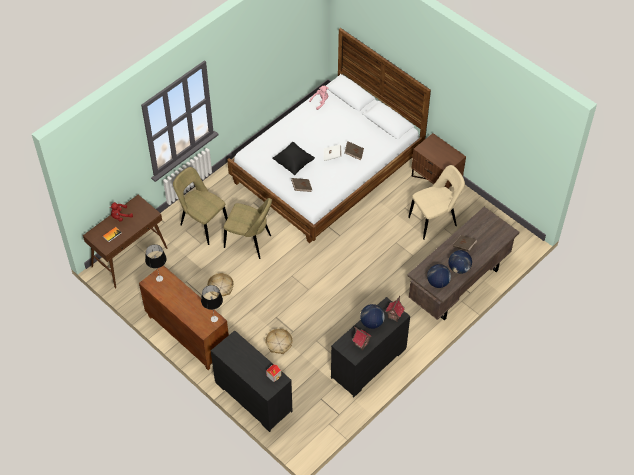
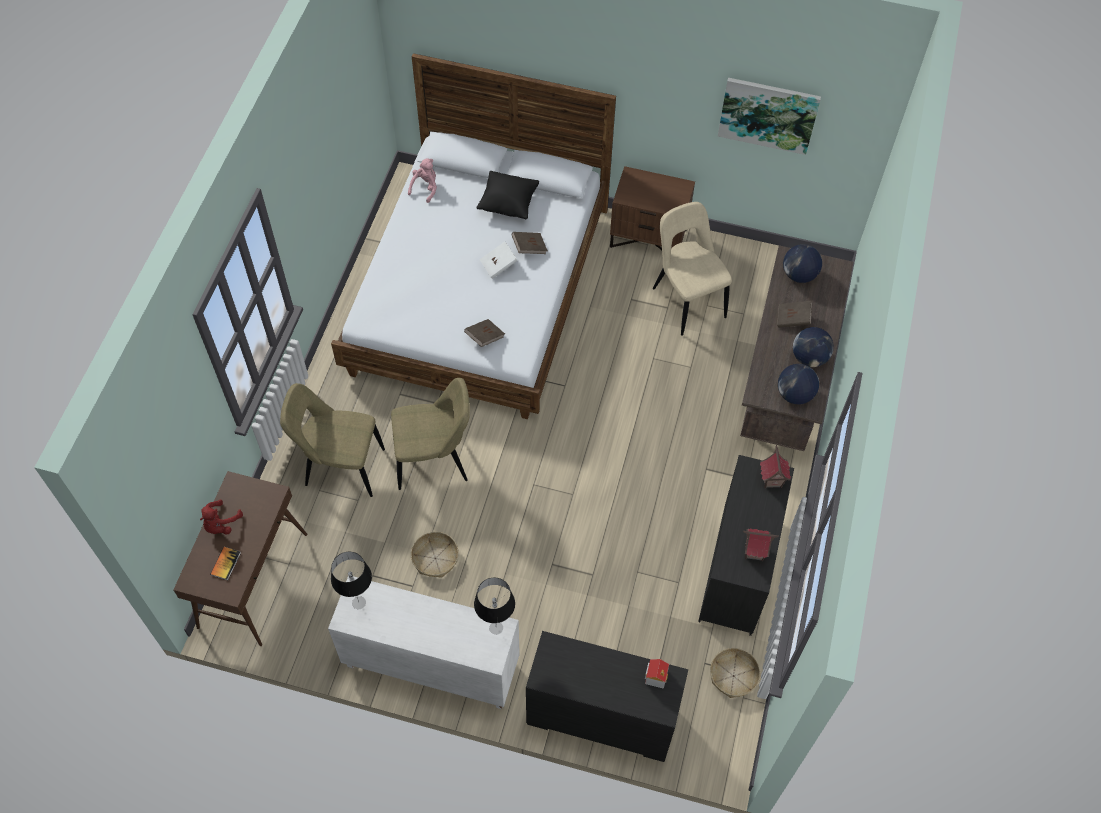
camera: 30 degrees left, 5 degrees up
(187, 334) = (430, 665): brown cabinet -> white cabinet
(279, 343) = (584, 606): basket -> basket (733, 676)
(293, 163) = (447, 304): black pillow -> black pillow (508, 204)
(371, 323) = (746, 508): globe -> globe (799, 275)
(434, 221) = (686, 300): beige chair -> beige chair turned 60 degrees counterclockwise
(502, 130) = (768, 114): none -> picture

